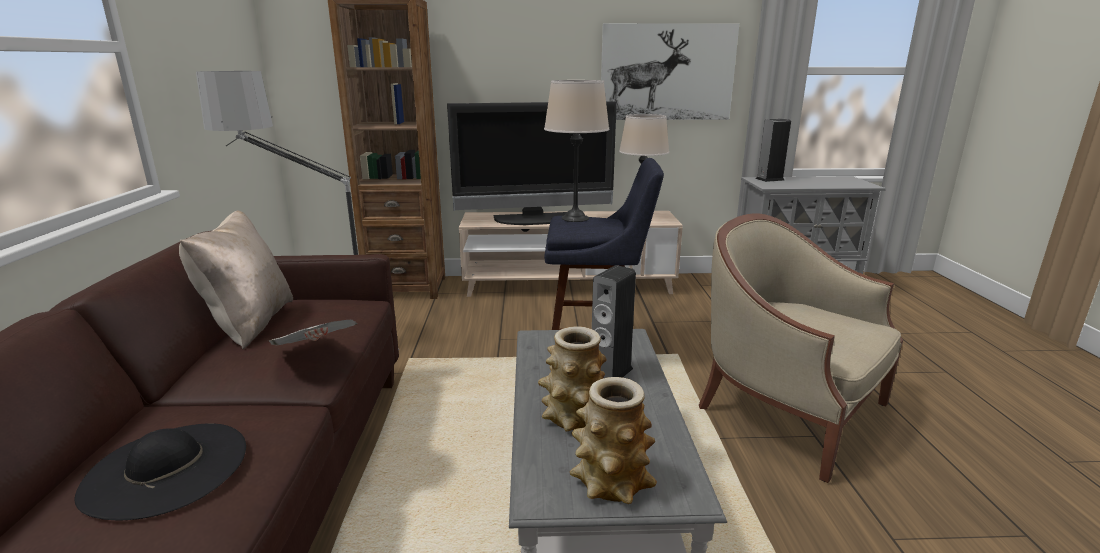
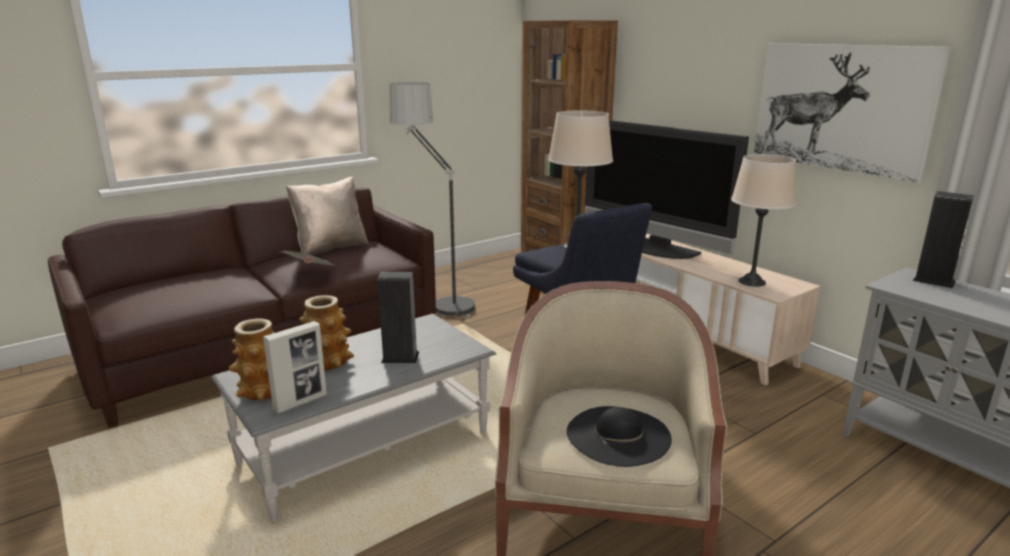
camera: 55 degrees right, 0 degrees up
(166, 468) = (187, 287): black hat -> black hat (618, 435)
(669, 460) = (300, 402): none -> picture frame

